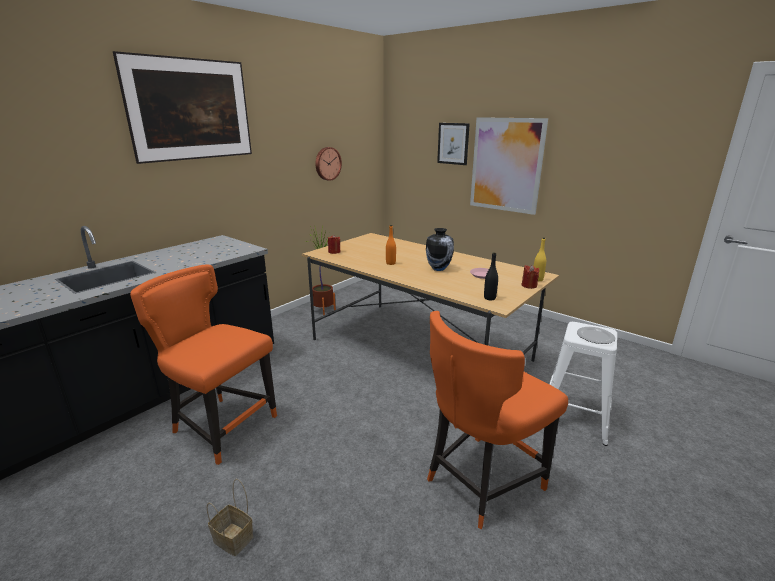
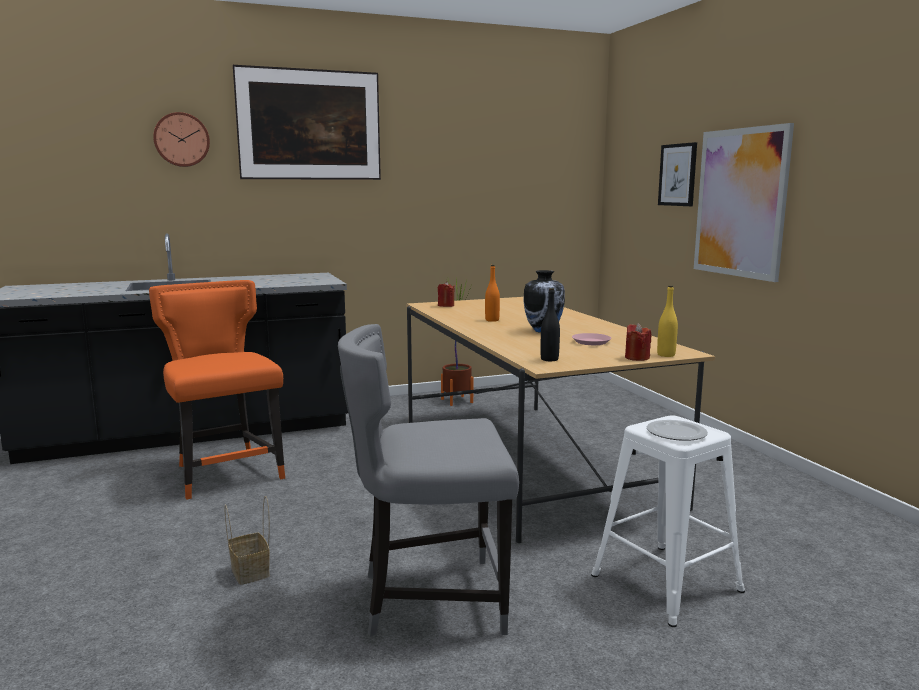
camera: 30 degrees right, 10 degrees down
(234, 539) = (134, 555): basket -> basket (251, 572)
(327, 163) = (497, 202): wall clock -> wall clock (182, 140)
(480, 482) = (429, 599): orange chair -> grey chair

